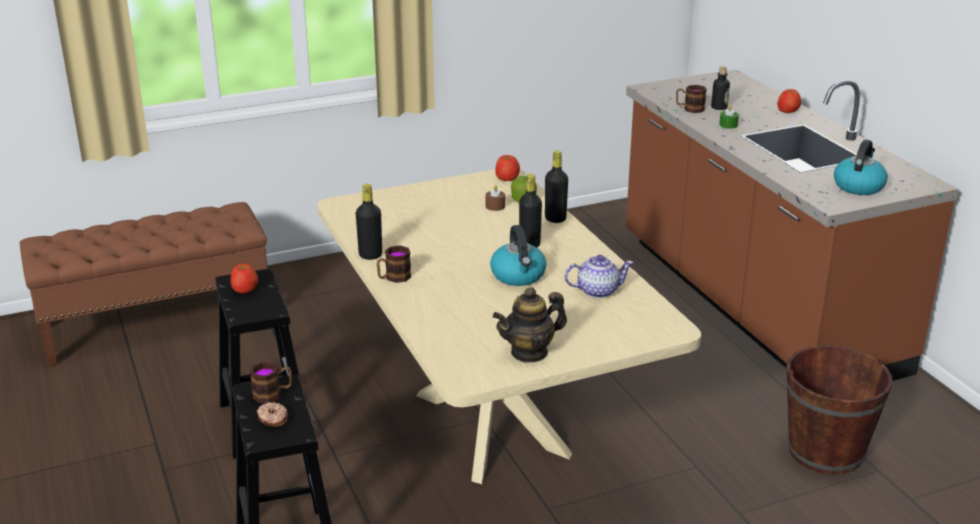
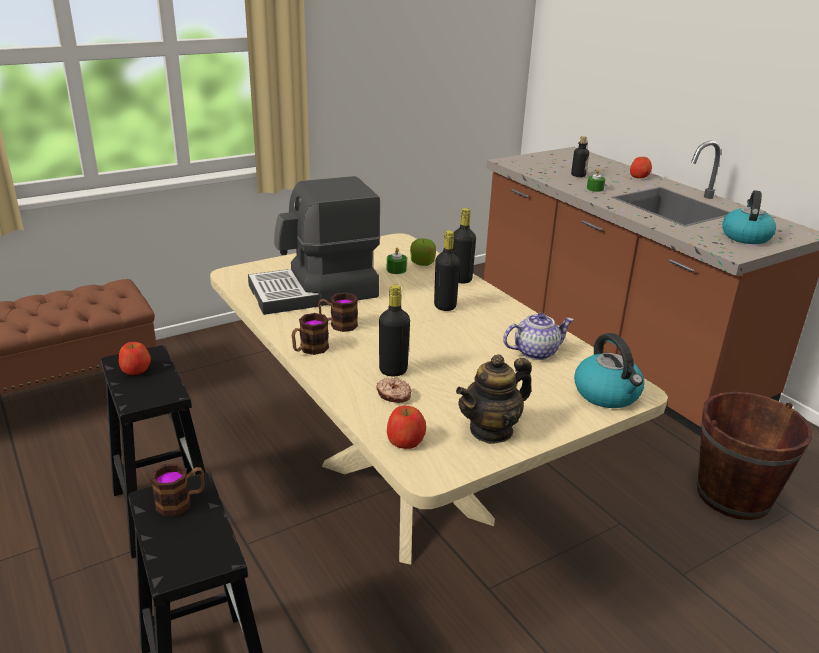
camera: 10 degrees left, 0 degrees up
(272, 419) = (184, 538): donut -> donut (393, 395)
(370, 255) = (278, 325): black bottle -> black bottle (393, 370)
(411, 225) = (315, 292): none -> coffee machine
(495, 206) = (396, 270): brown candle -> green candle
(507, 177) = (399, 242): apple -> apple (405, 440)
(518, 276) = (445, 340): kettle -> kettle (607, 394)
(689, 109) = (553, 177): mug -> mug (338, 325)

